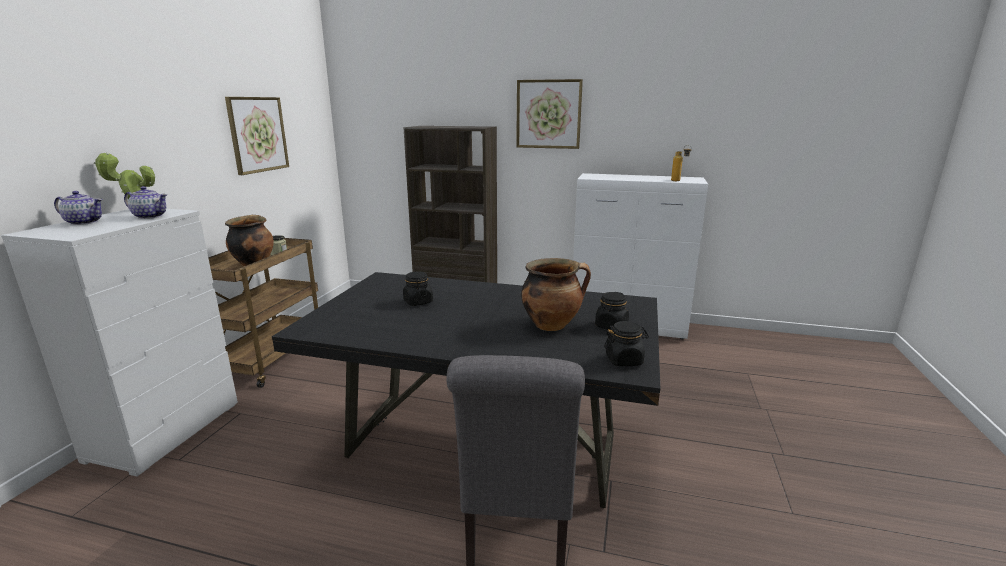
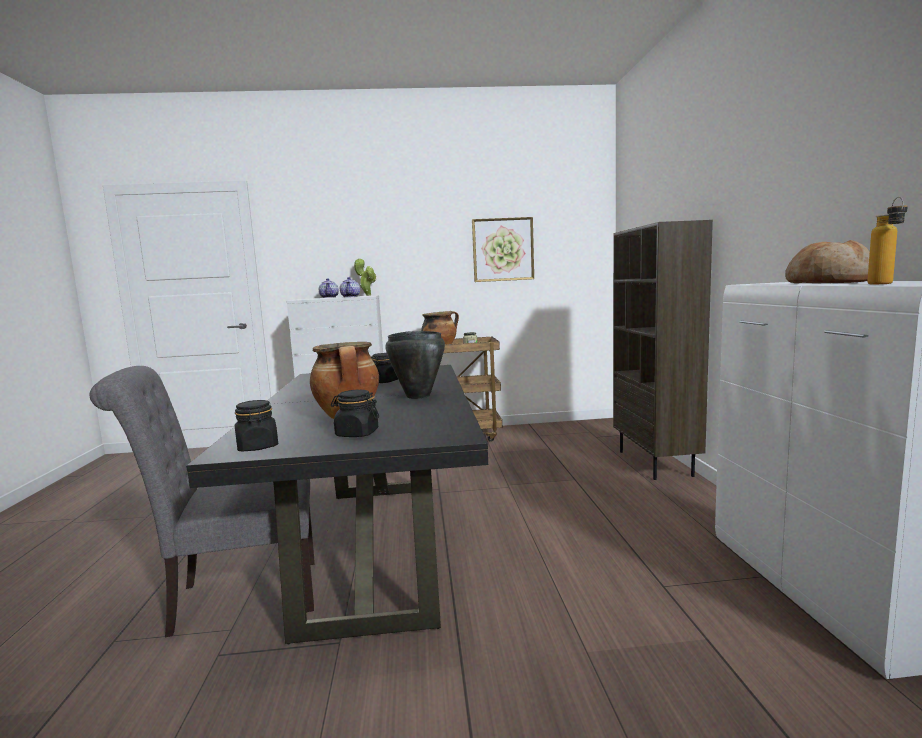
camera: 70 degrees right, 10 degrees down
(507, 298) = (418, 396): none -> black cooking pot
(548, 114) = (766, 188): picture -> none
(629, 177) = (829, 282): none -> bread

